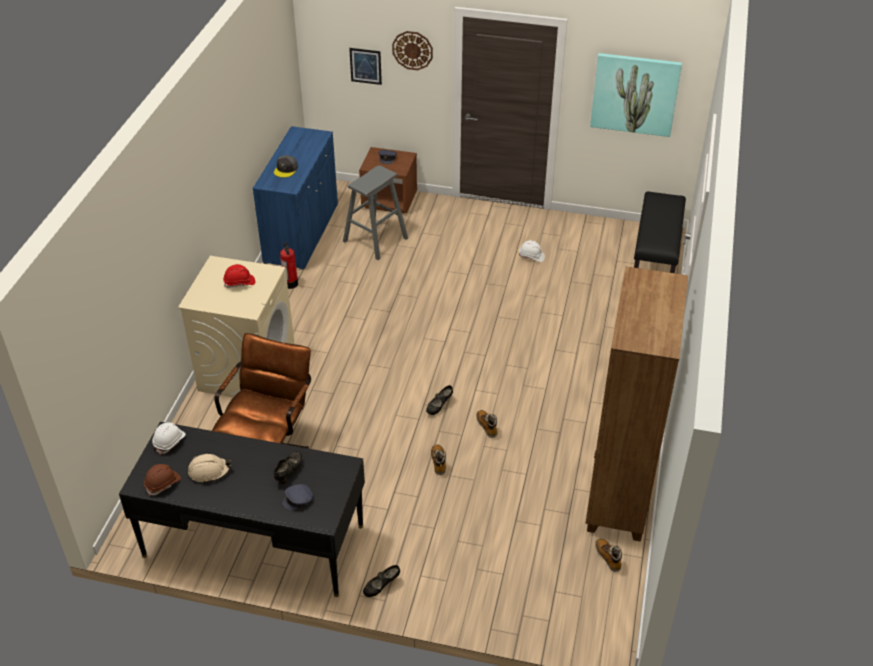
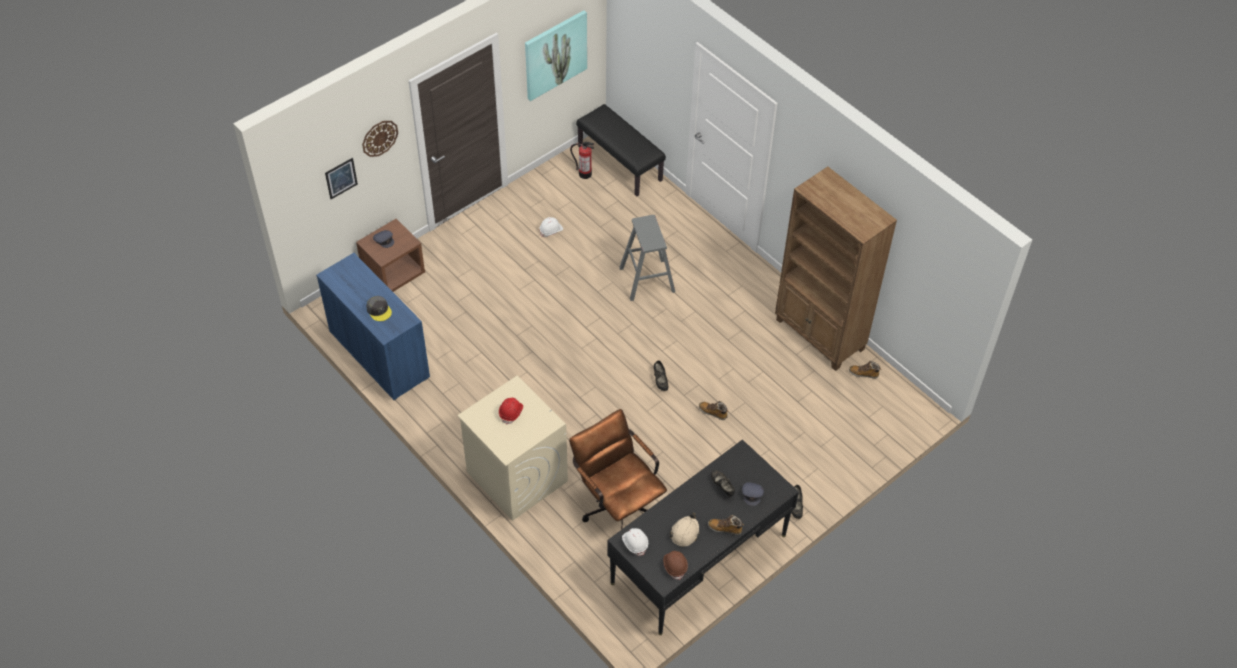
camera: 55 degrees left, 10 degrees up
(290, 283) = (438, 395): fire extinguisher -> fire extinguisher (585, 174)
(375, 239) = (436, 311): grey stool -> grey stool (647, 279)
(487, 426) = (702, 365): boot -> boot (725, 528)

